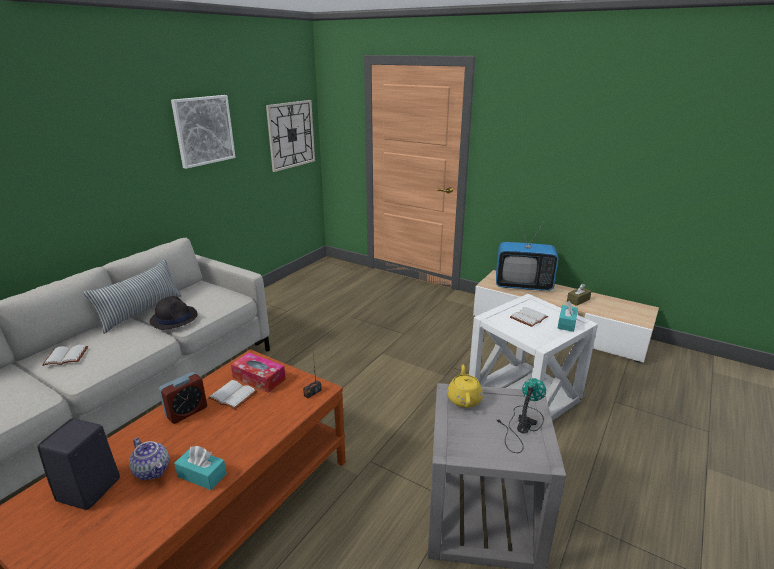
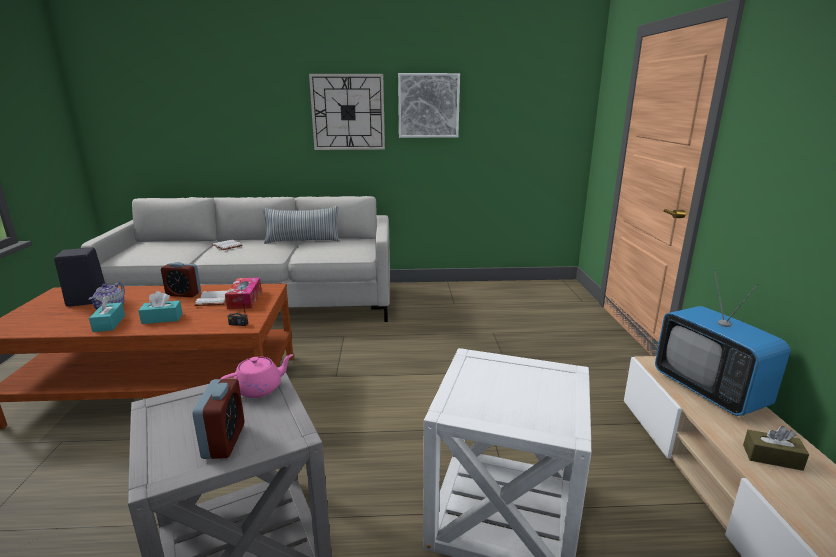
camera: 55 degrees right, 5 degrees down
(174, 318) = (304, 250): black hat -> none
(291, 135) = (545, 126): wall clock -> wall clock (348, 112)
(464, 399) = (260, 389): yellow teapot -> pink teapot
(520, 426) = (224, 441): table lamp -> alarm clock
(528, 317) = (515, 384): white book -> none
(566, 323) = (543, 419): turquoise tissue box -> turquoise tissue box (162, 318)

